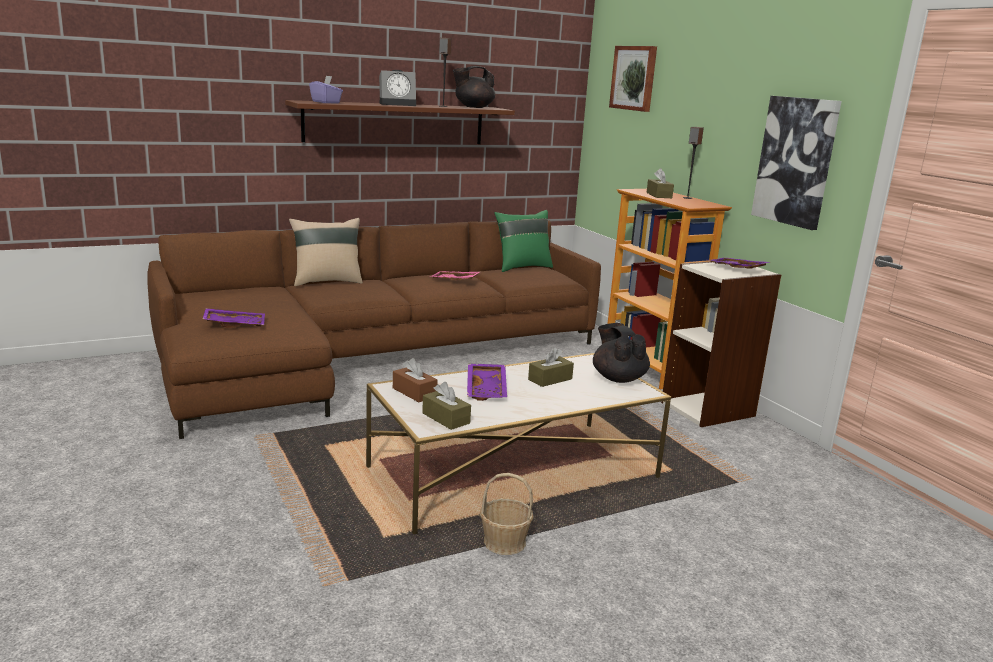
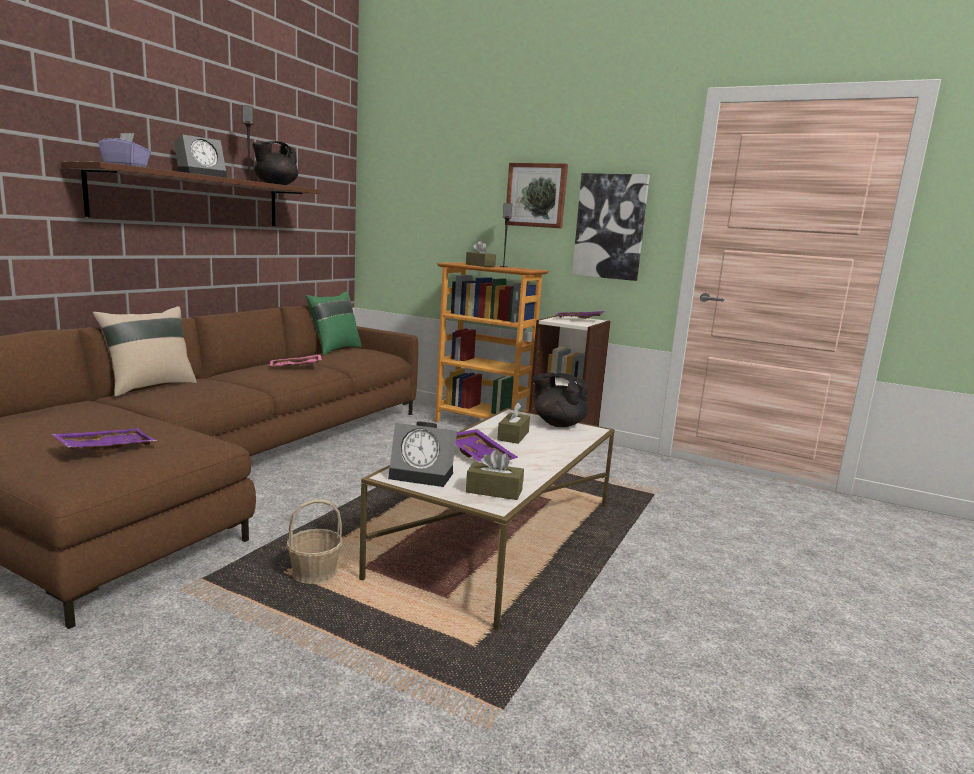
camera: 35 degrees left, 5 degrees down
(414, 392) = (424, 475): brown tissue box -> alarm clock
(504, 542) = (577, 604): basket -> basket (314, 573)
(634, 78) = (419, 164): picture -> picture (536, 195)

